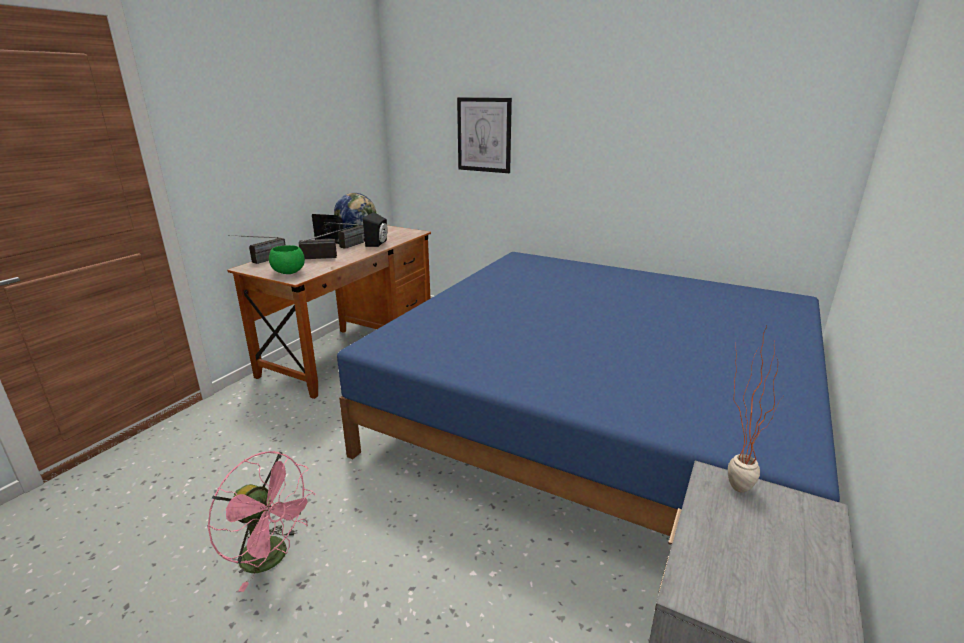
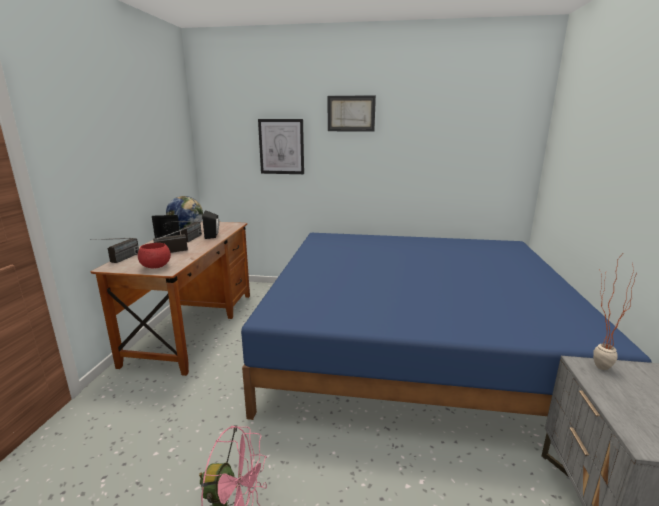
camera: 20 degrees left, 5 degrees down
(288, 273) = (156, 267): green bowl -> red bowl
(573, 91) = (351, 113): none -> picture

